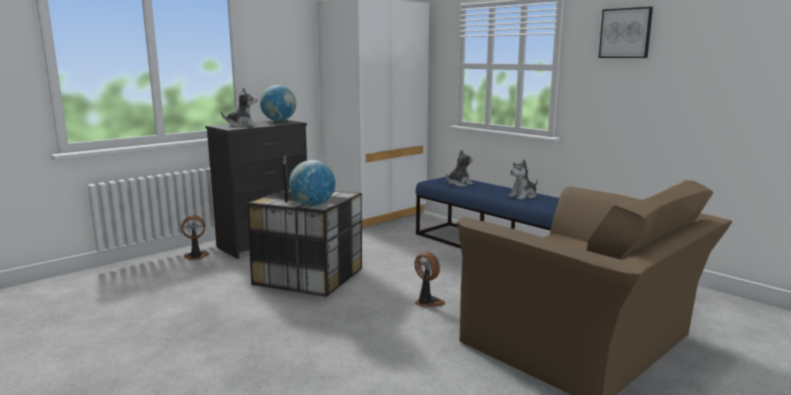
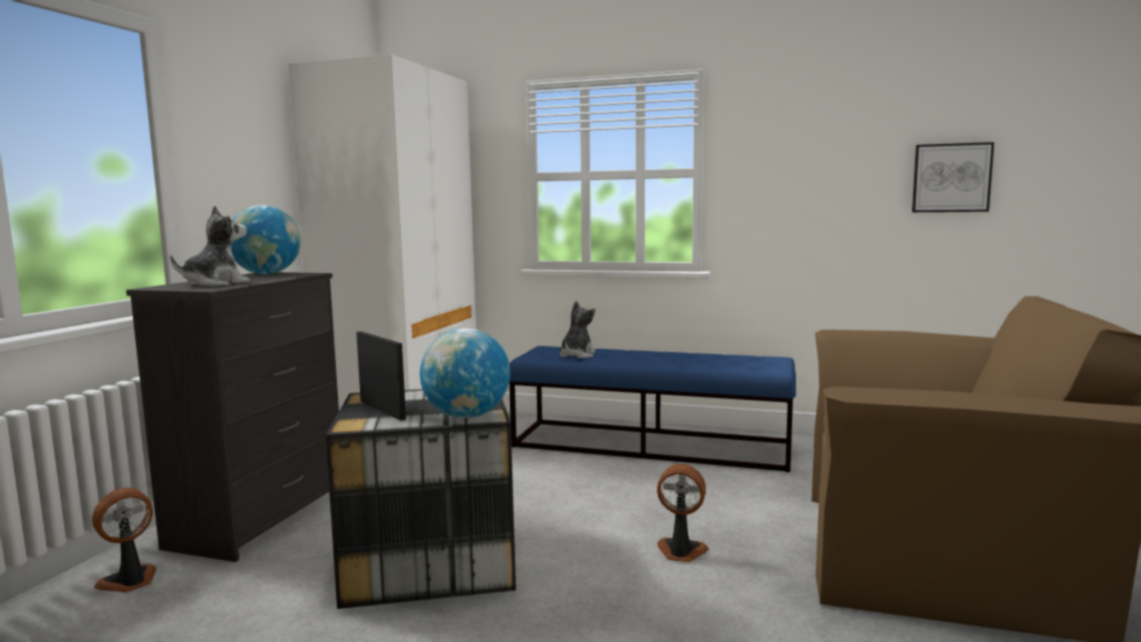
camera: 30 degrees left, 5 degrees down
(523, 196) = (692, 359): plush toy -> none
(625, 33) = (802, 123): picture -> picture (951, 178)

